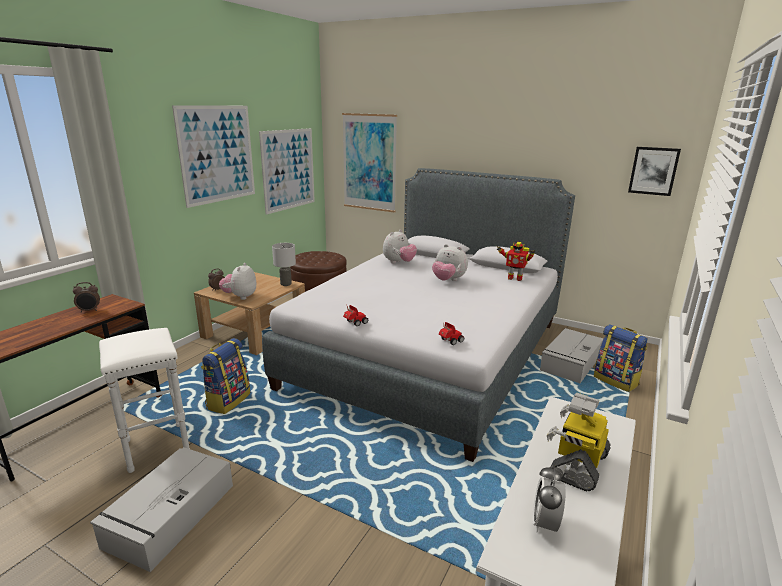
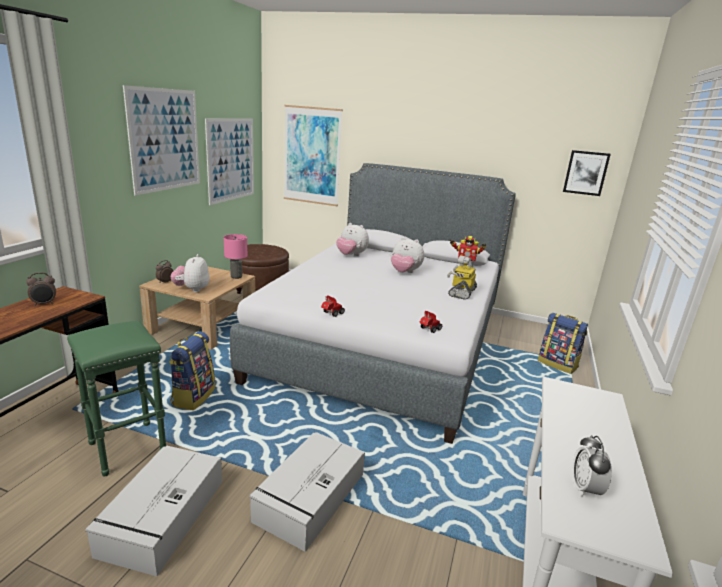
camera: 10 degrees left, 0 degrees up
(155, 448) = (126, 449): white stool -> green stool
(285, 284) = (235, 277): white table lamp -> pink table lamp
(399, 262) = (351, 255): plush toy -> plush toy turned 90 degrees clockwise
(570, 363) = (514, 350): grey storage box -> grey storage box (309, 498)
(577, 464) = (590, 435): toy robot -> toy robot (461, 292)

